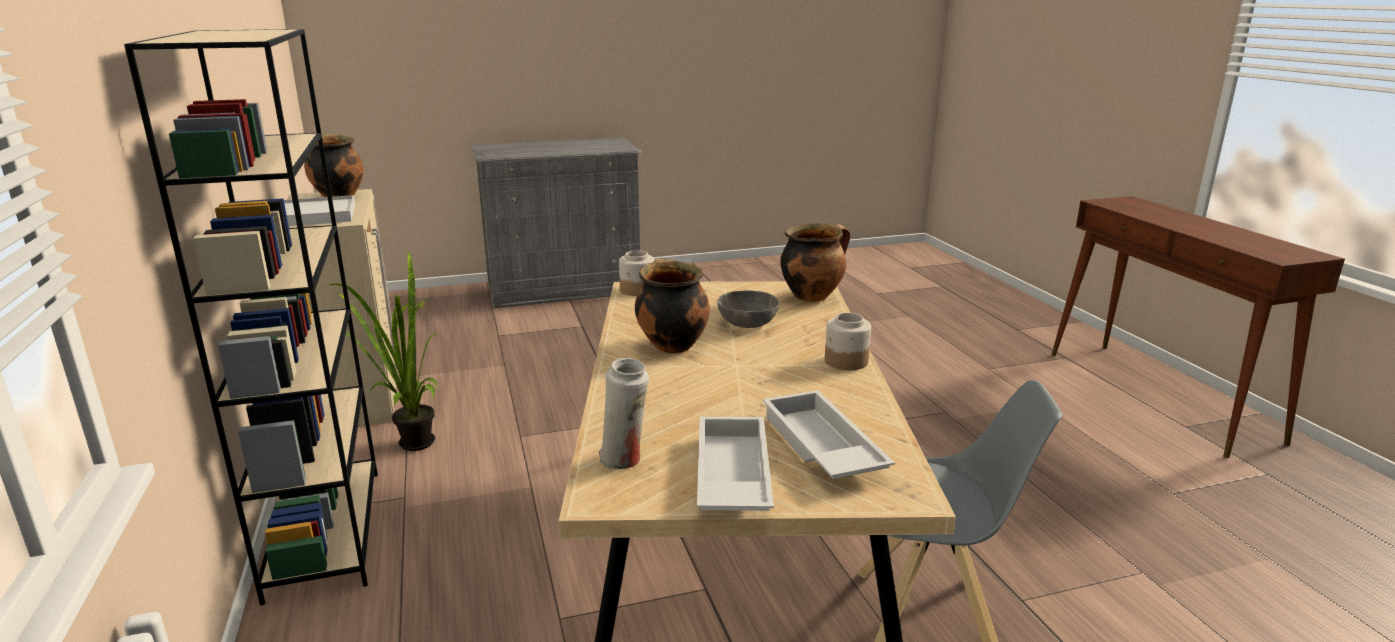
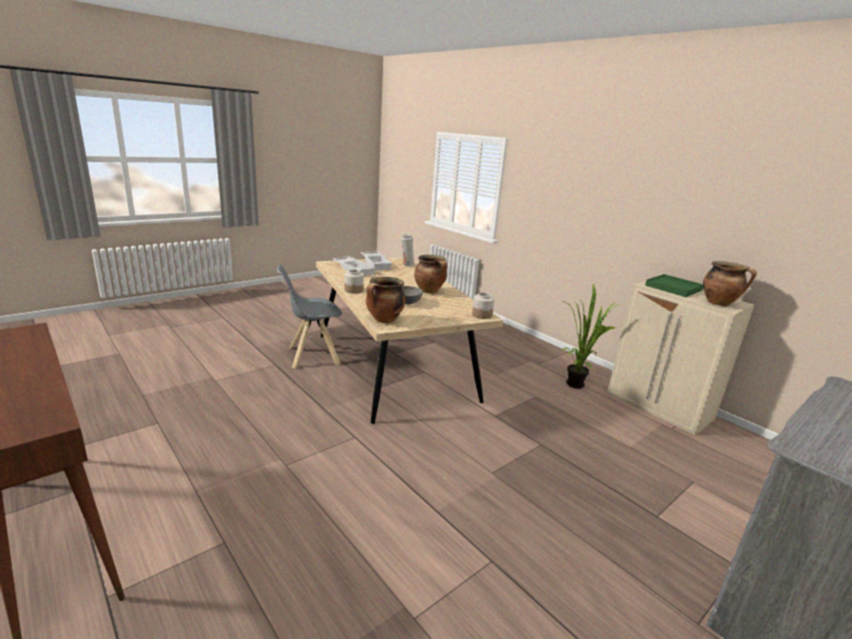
camera: 155 degrees right, 0 degrees up
(316, 215) = (673, 288): white tray -> green tray
(324, 531) = (543, 350): beige bookcase -> none

